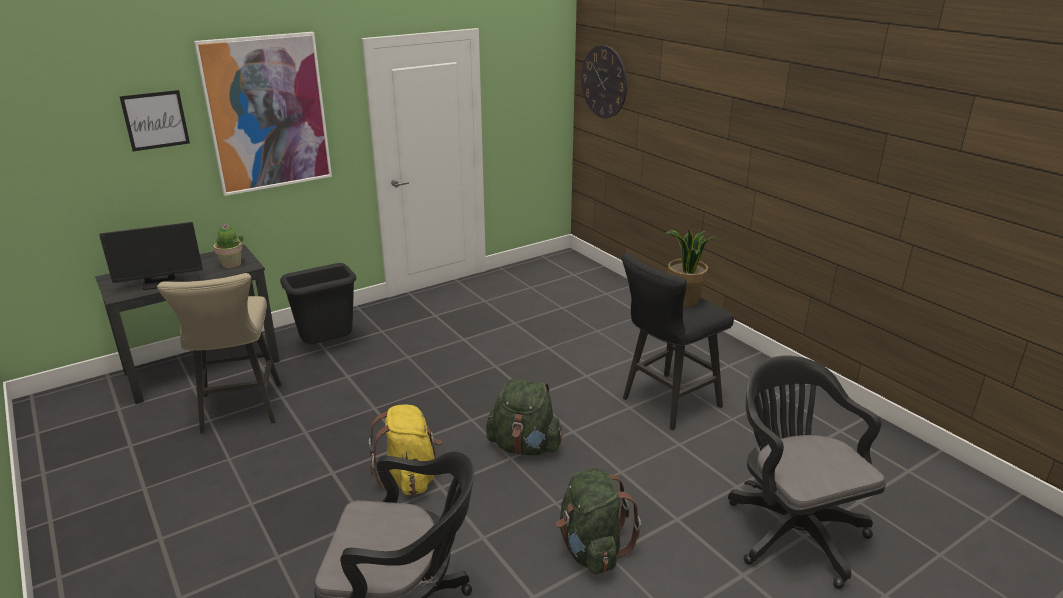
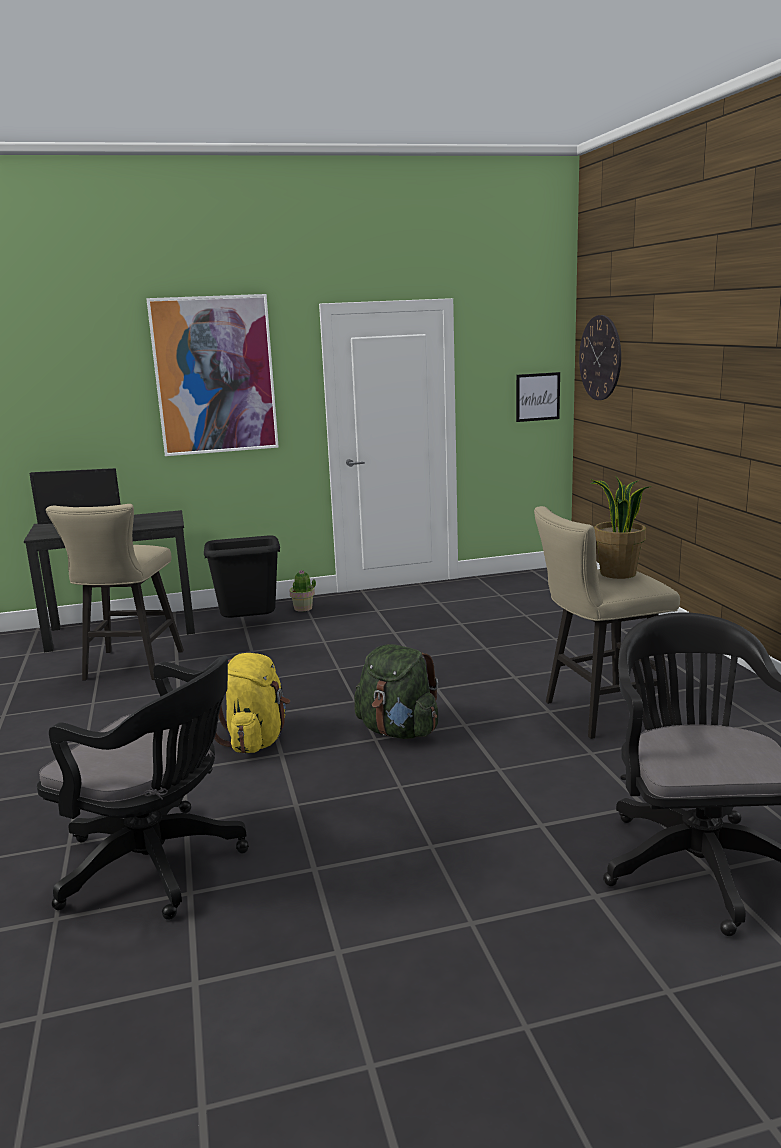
camera: 20 degrees right, 10 degrees down
(155, 120) = (104, 374): picture -> picture (537, 397)
(231, 264) = (156, 521): potted plant -> potted plant (303, 608)
(592, 549) = (413, 837): green backpack -> none
(666, 404) = (598, 713): black stool -> beige stool

